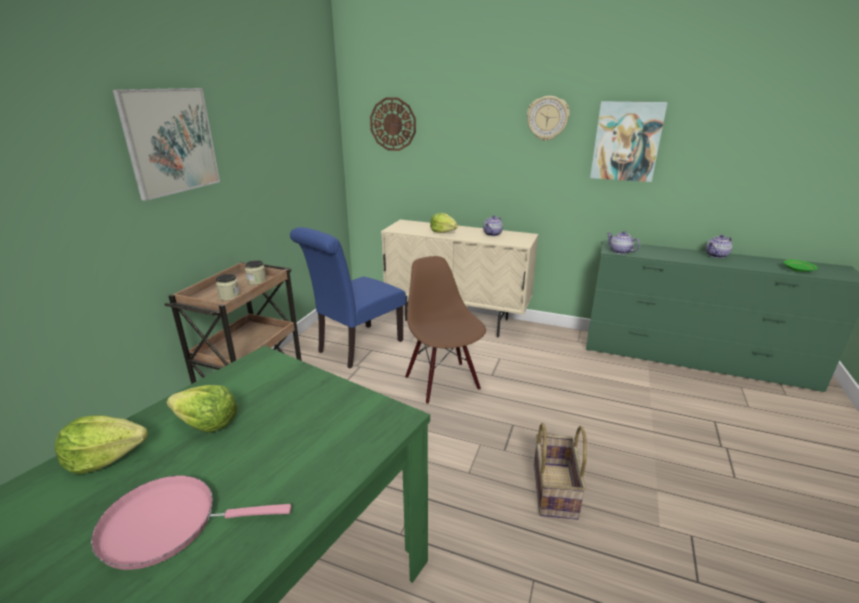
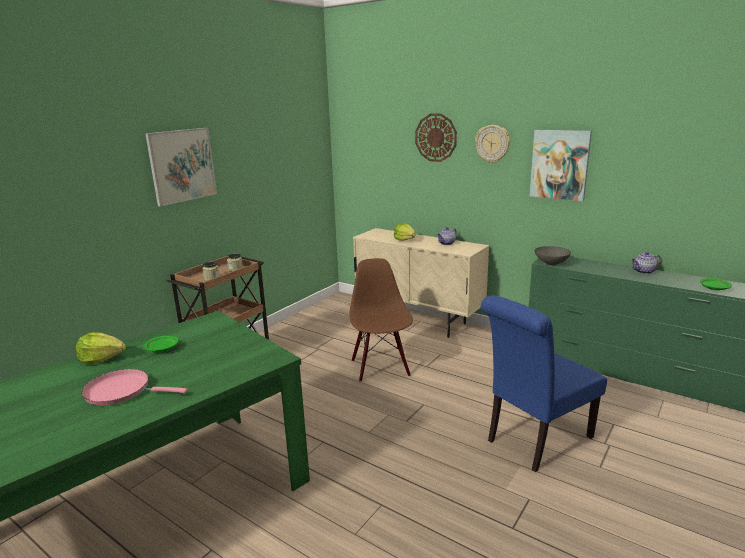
camera: 15 degrees right, 5 degrees down
(207, 423) = (162, 349): lettuce -> green plate
(356, 347) = (322, 335): blue chair -> blue chair (534, 440)
(393, 124) = (370, 147): wall clock -> wall clock (436, 137)
(553, 490) = (430, 452): basket -> none
(620, 252) = (551, 263): teapot -> grey bowl

